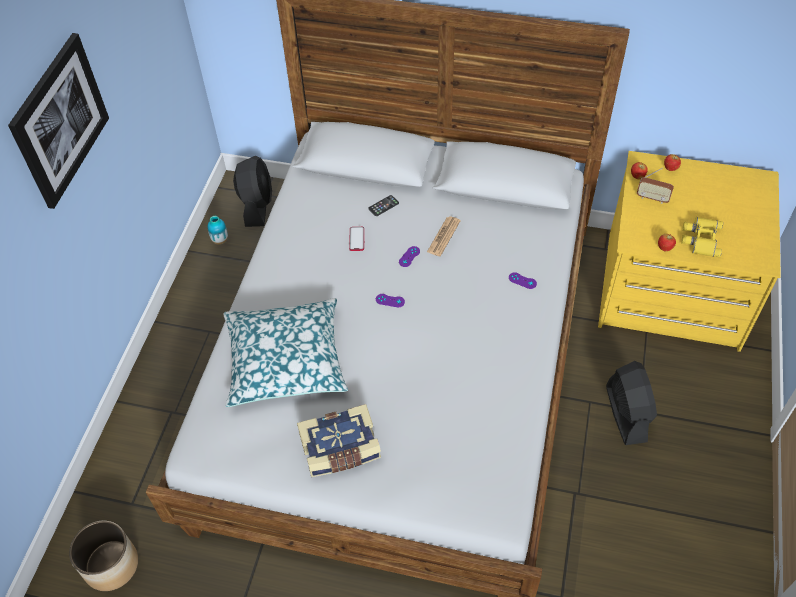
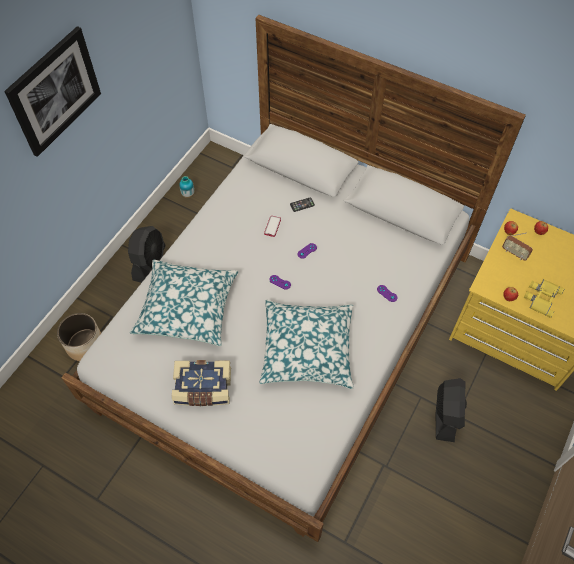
camera: 15 degrees right, 5 degrees up
(110, 564) = (35, 417): planter -> planter (85, 344)
(257, 205) = (223, 174): black fan -> black fan (149, 262)
(443, 236) = (339, 241): newspaper -> none
(452, 368) = (307, 349): none -> pillow

